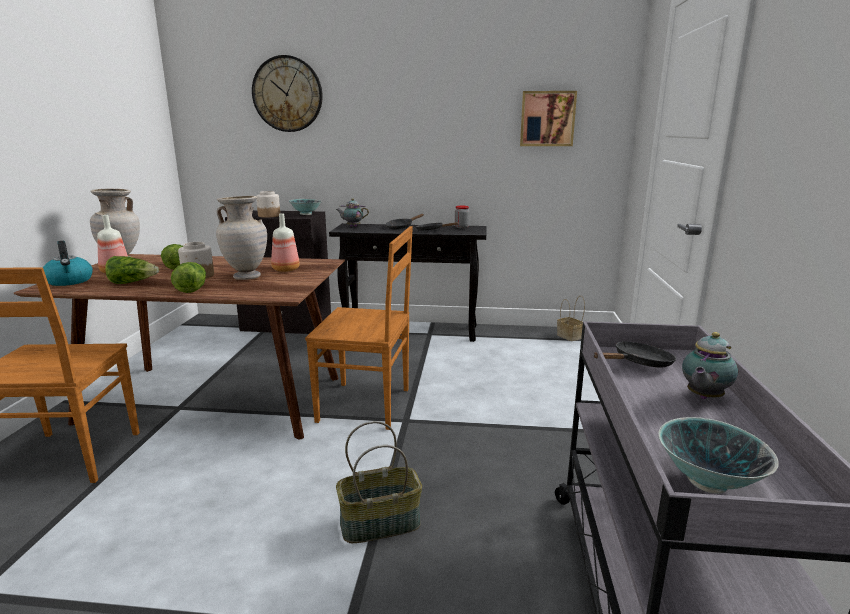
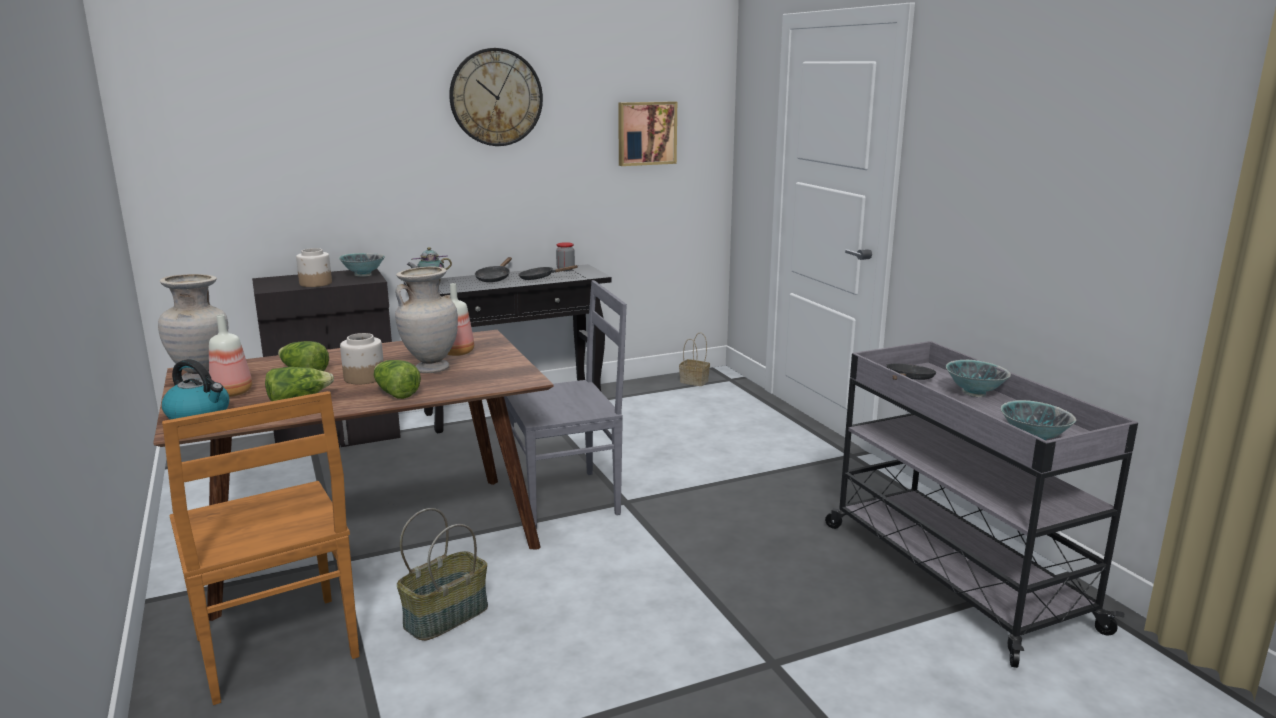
camera: 30 degrees left, 0 degrees up
(287, 94) = (313, 109): wall clock -> wall clock (496, 97)
(367, 405) = (567, 499): brown chair -> grey chair
(380, 523) = (708, 588): basket -> basket (446, 615)
(703, 397) = (974, 393): teapot -> bowl

